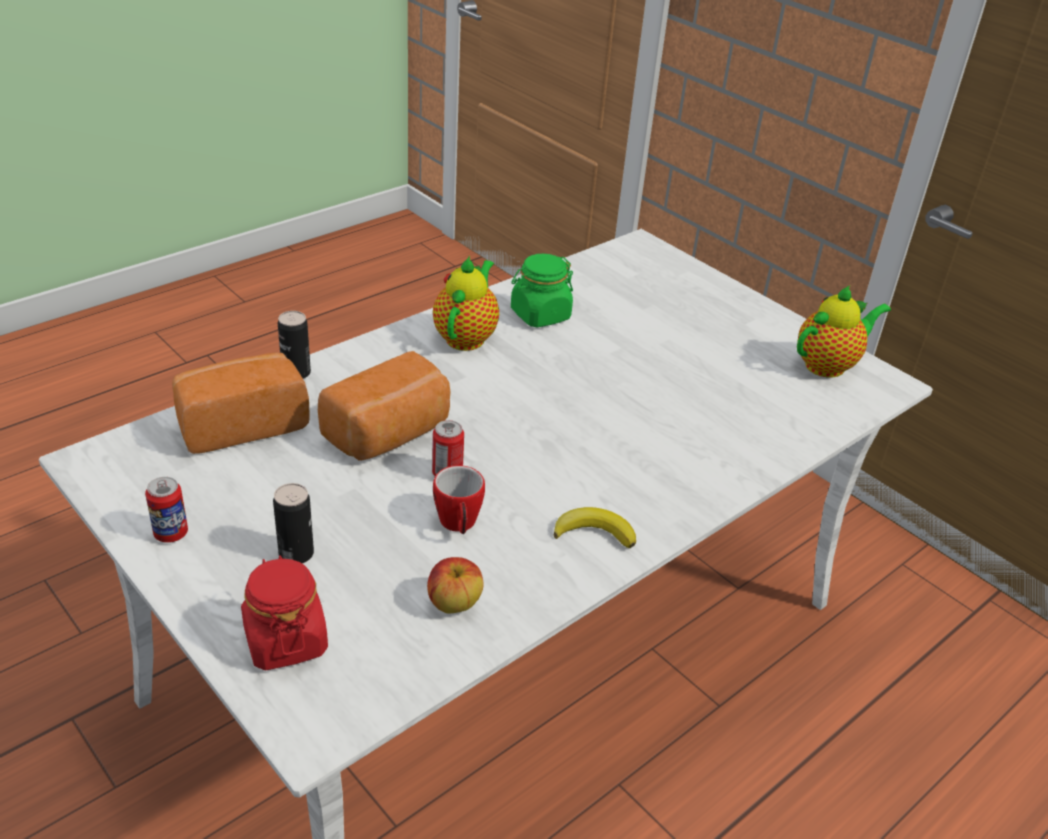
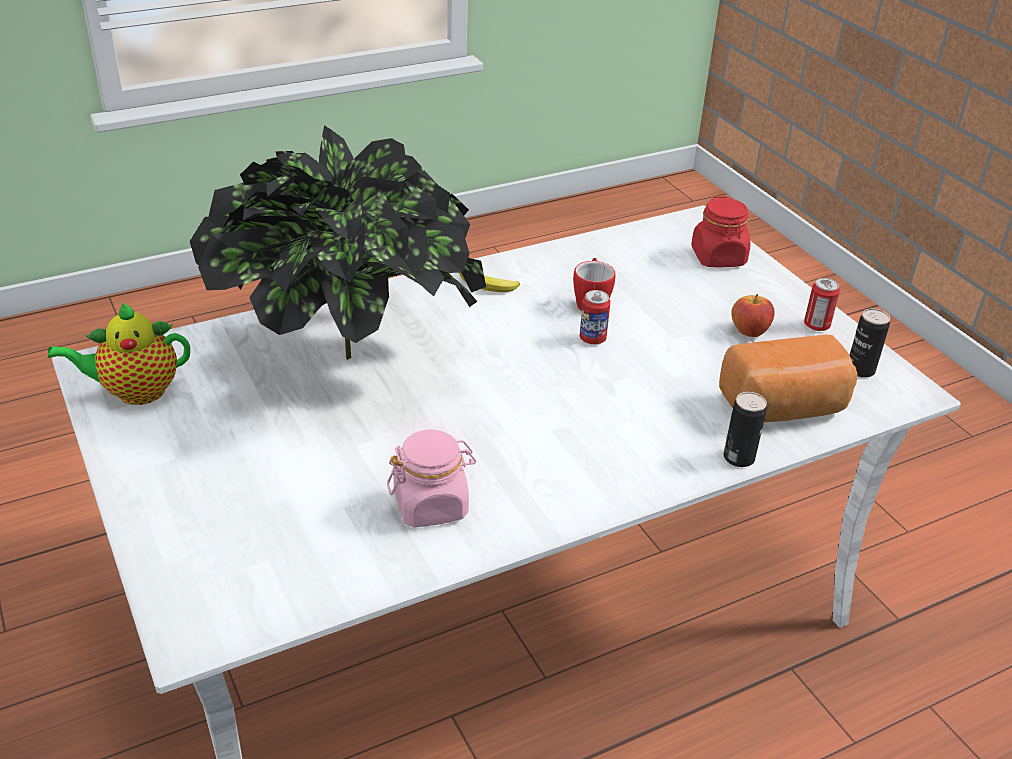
camera: 165 degrees left, 0 degrees up
(296, 554) = (717, 301): can -> can (860, 370)
(390, 434) = (639, 379): bread -> none
(454, 603) = (605, 260): apple -> apple (749, 331)
(467, 337) = (536, 483): teapot -> none
(540, 315) = (431, 505): green jar -> pink jar
(686, 422) = (347, 353): none -> potted plant

